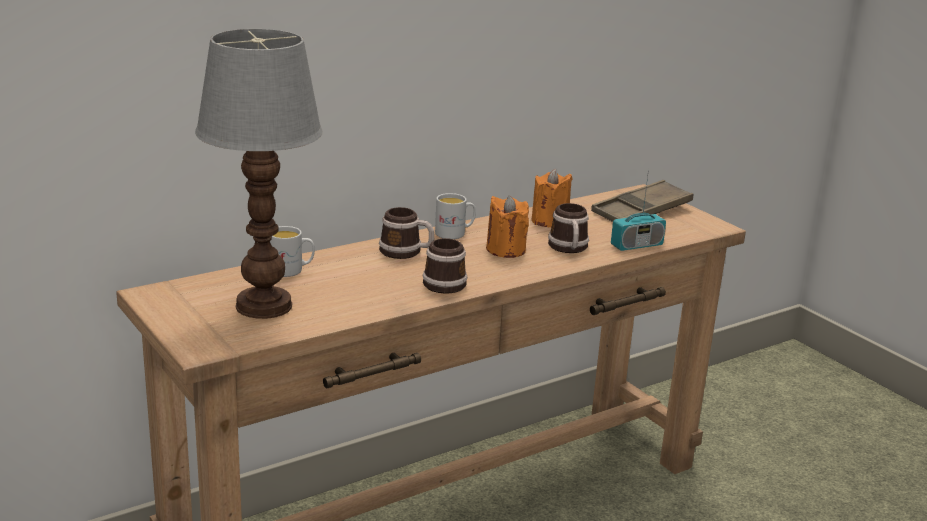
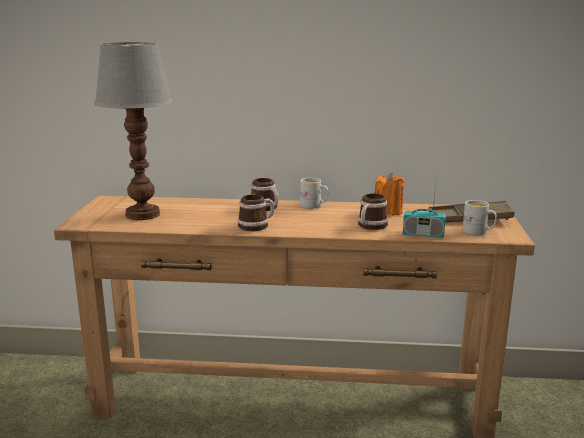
camera: 40 degrees right, 5 degrees down
(292, 270) = (189, 203): white mug -> white mug (478, 232)
(505, 250) = (327, 219): orange candle -> none

